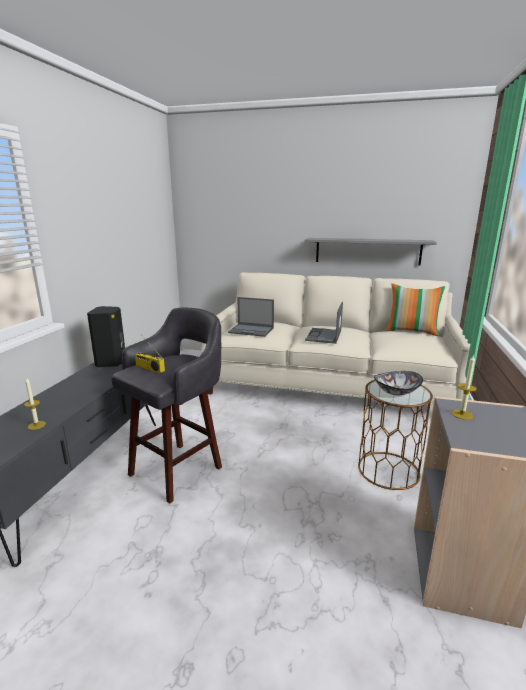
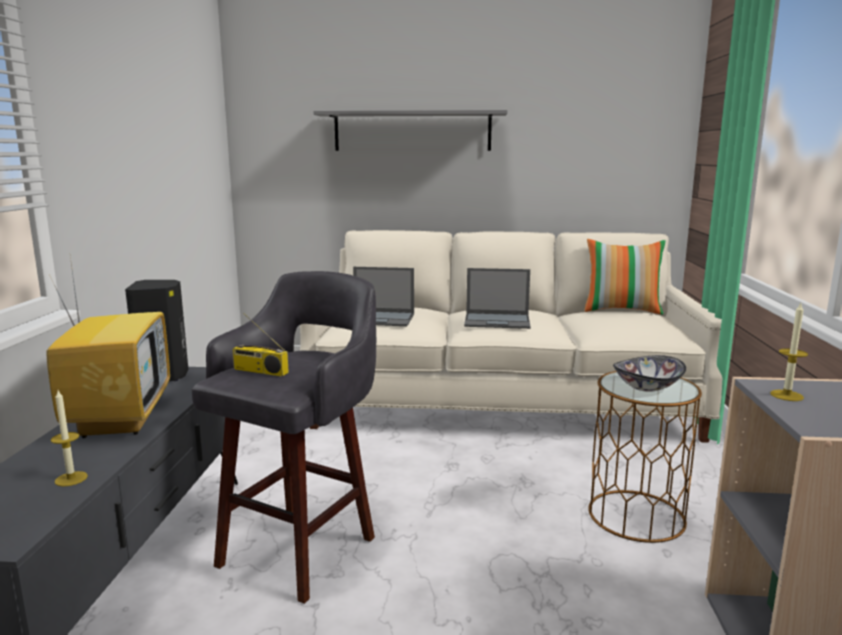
camera: 10 degrees left, 5 degrees down
(77, 388) = (120, 417): none -> television
(323, 336) = (498, 321): laptop -> laptop turned 90 degrees counterclockwise
(367, 251) = (543, 194): grey shelf -> grey shelf (412, 131)

